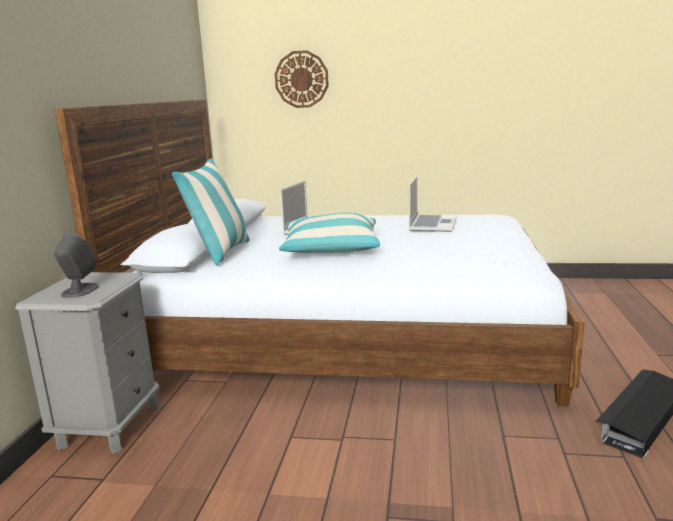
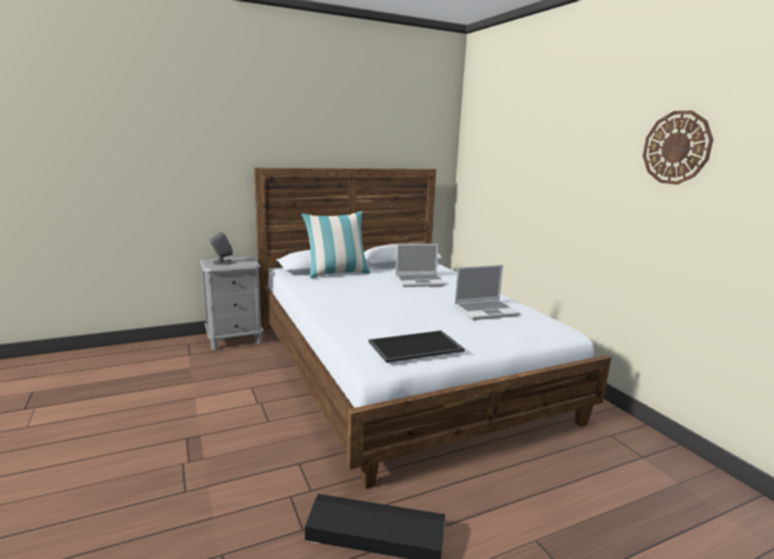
camera: 55 degrees right, 0 degrees up
(301, 79) = (503, 162): wall clock -> wall clock (676, 148)
(331, 248) = (375, 294): pillow -> none
(510, 255) = (415, 347): none -> tray

